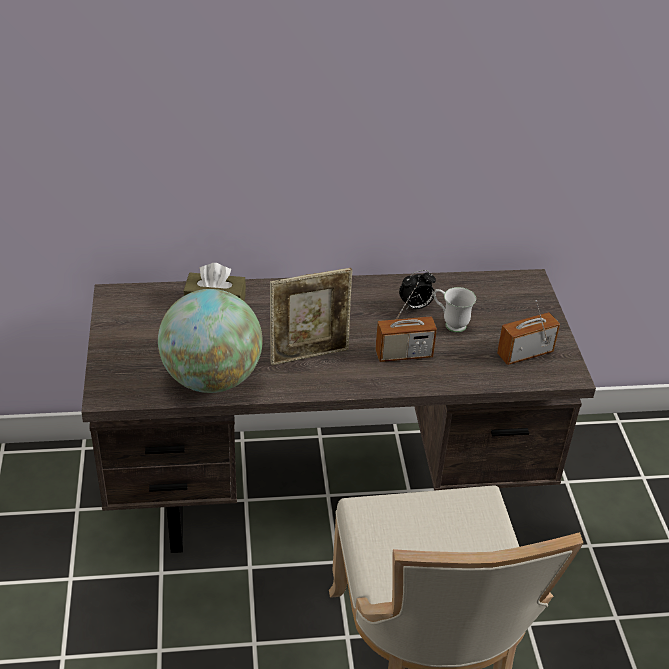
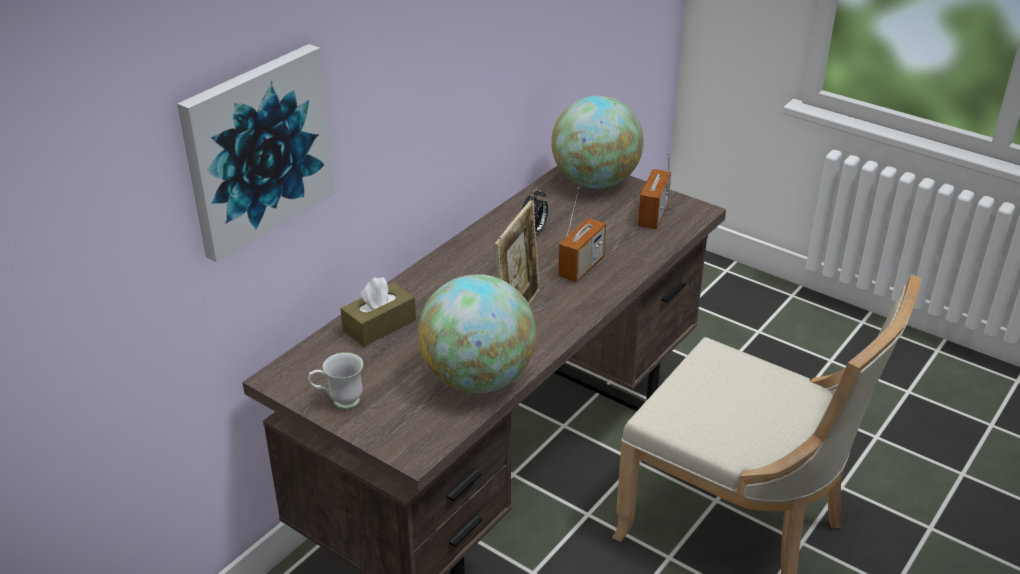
camera: 45 degrees left, 5 degrees down
(137, 117) = (257, 149): none -> picture
(450, 323) = (575, 227): white mug -> white mug (339, 402)
(525, 300) = (595, 182): none -> globe

